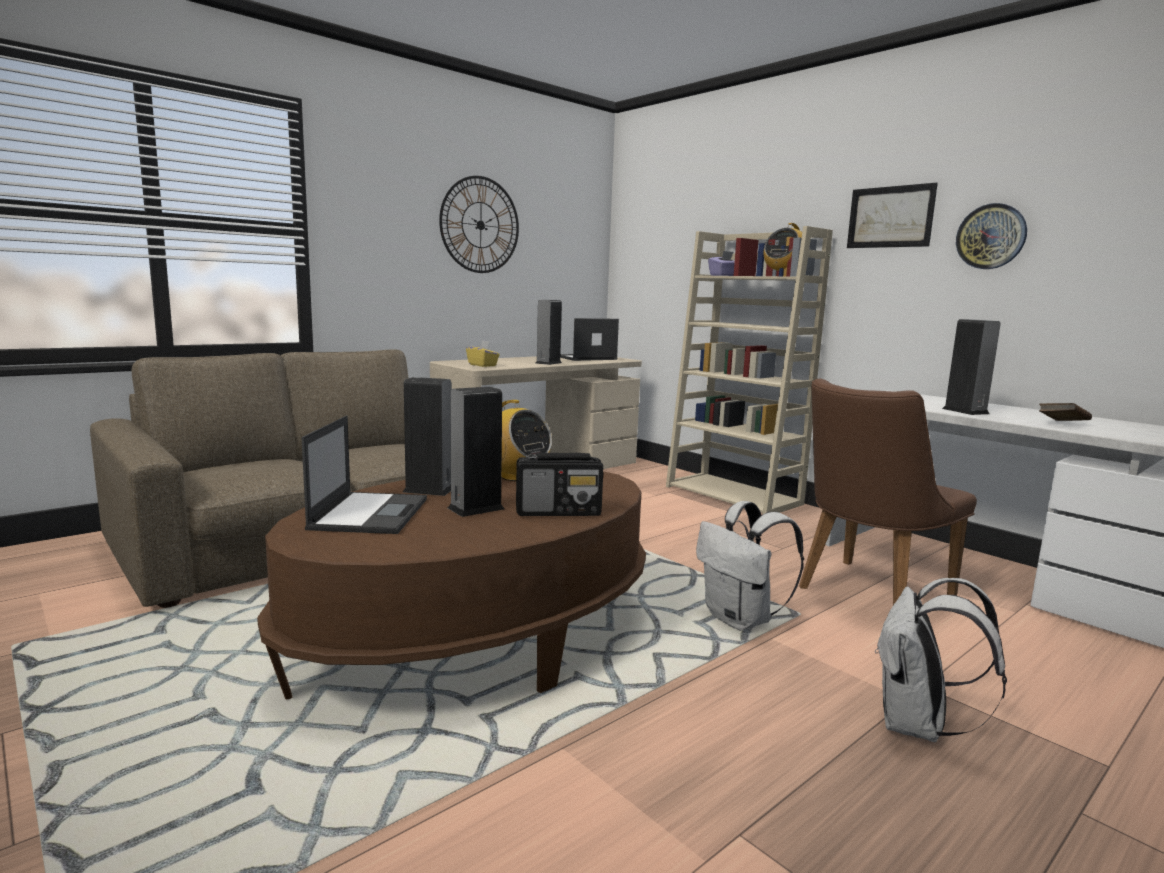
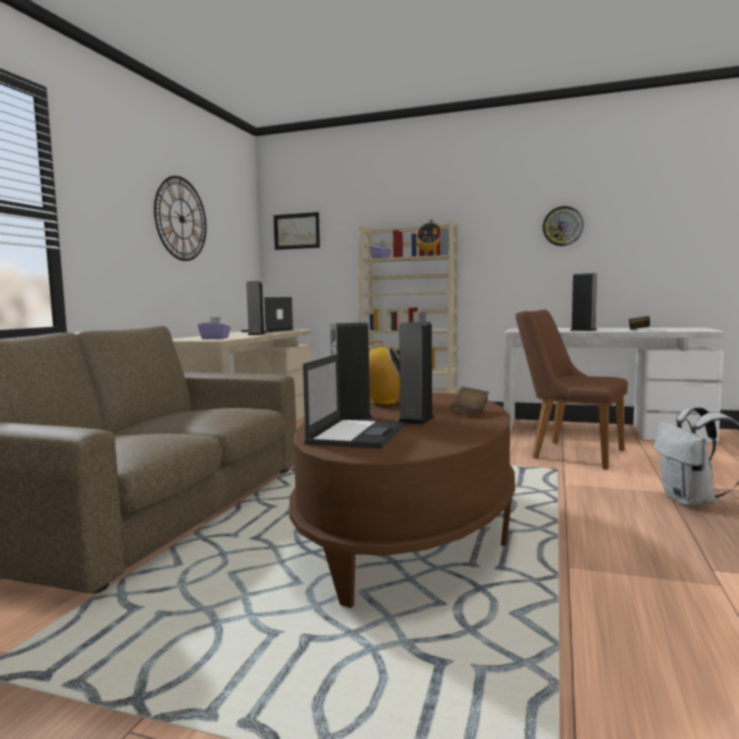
camera: 30 degrees left, 5 degrees down
(370, 513) = (357, 434): laptop -> laptop turned 45 degrees clockwise
(482, 365) = (215, 338): yellow tissue box -> purple tissue box
(559, 512) = (470, 412): radio -> brown book
(740, 620) = (534, 479): white backpack -> none
(865, 595) = (568, 452): brown chair -> brown chair turned 105 degrees clockwise
(890, 217) = (496, 215): picture -> picture (296, 231)

